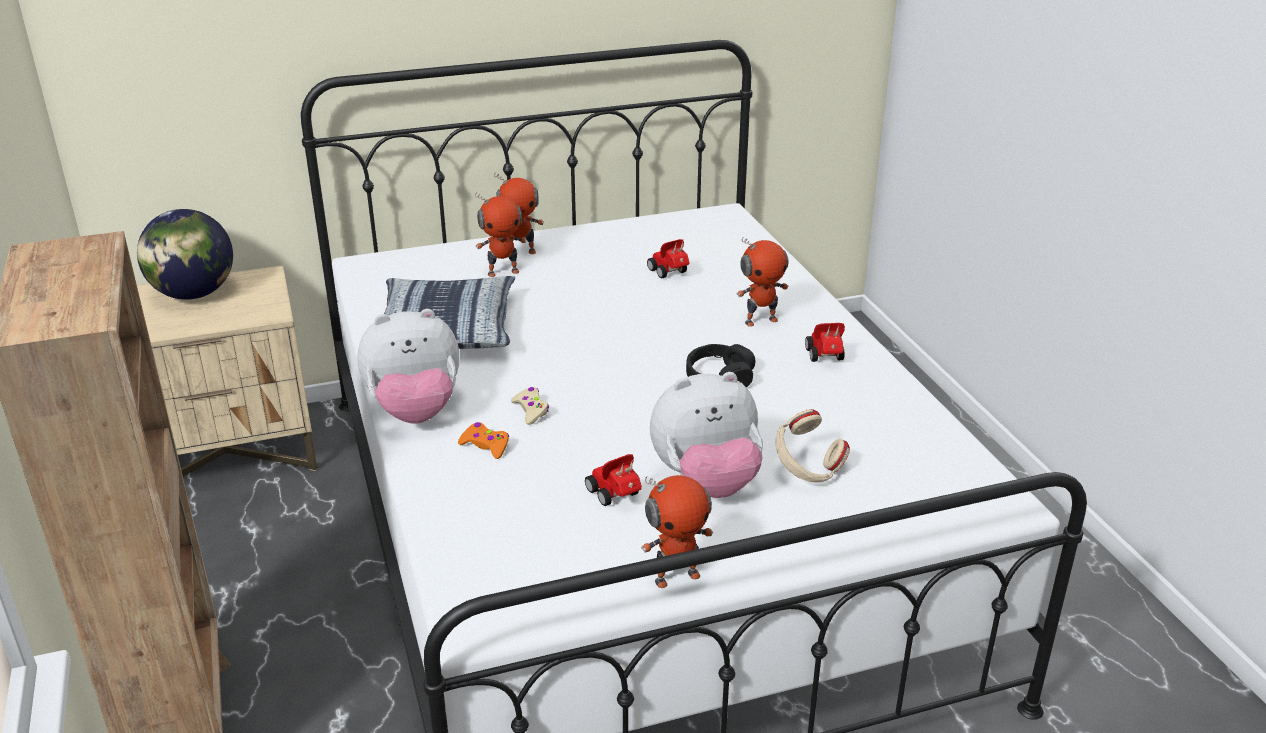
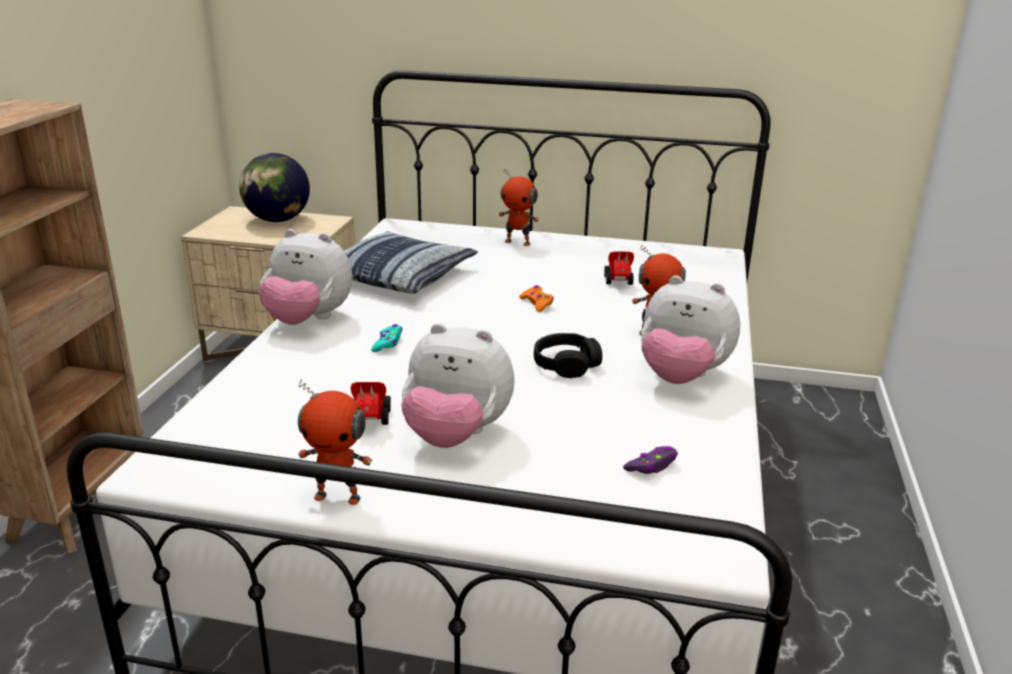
camera: 30 degrees right, 5 degrees down
(485, 446) = (324, 356): orange game controller -> orange game controller (537, 303)
(503, 272) = (488, 251): toy robot -> none
(531, 410) = (387, 343): beige game controller -> turquoise game controller
(807, 471) = (554, 457): beige headphones -> none
(825, 358) = (682, 377): toy car -> plush toy
(887, 450) = (652, 466): none -> purple game controller

